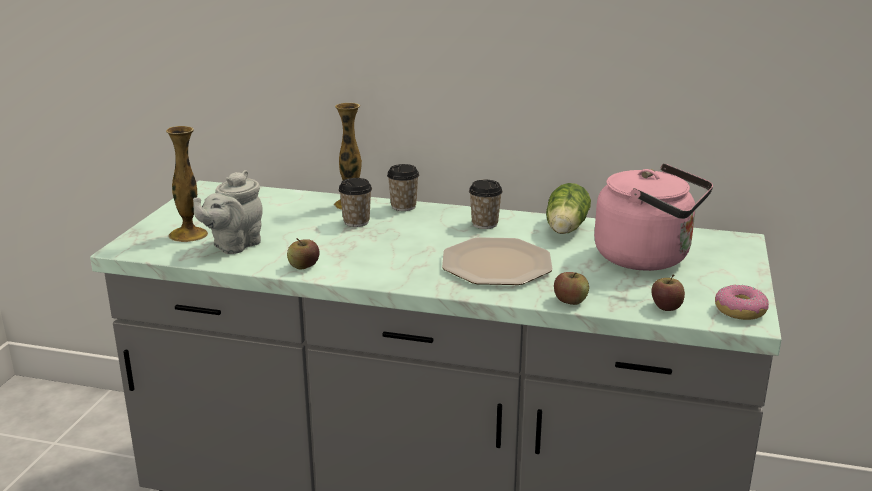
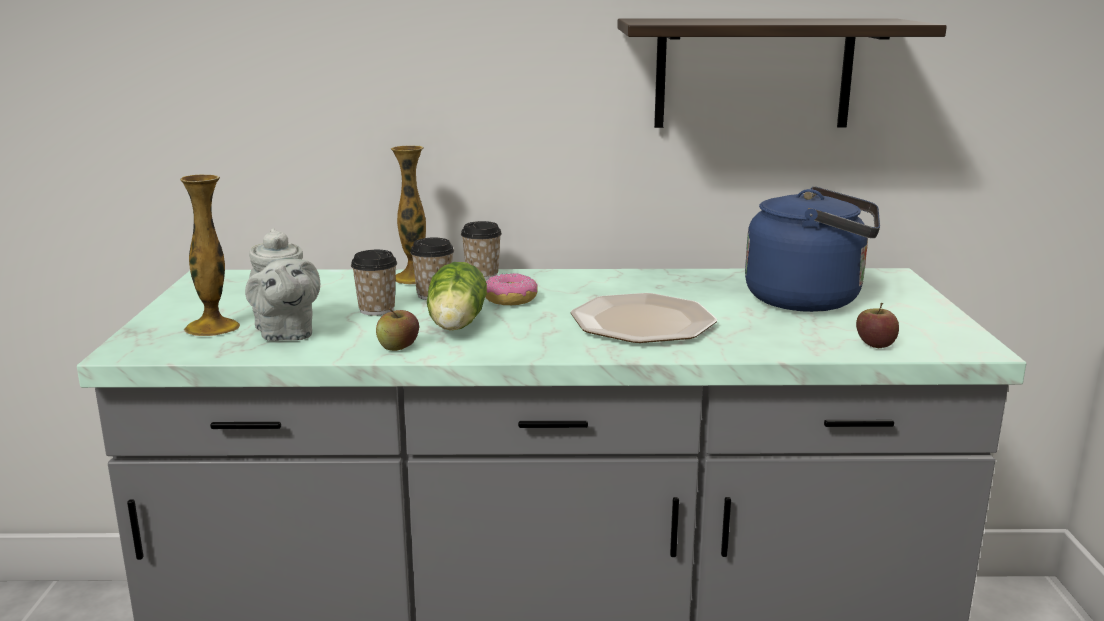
camera: 15 degrees left, 5 degrees down
(234, 245) = (285, 333): grey teapot -> grey teapot turned 45 degrees counterclockwise
(484, 224) = (595, 284): cup -> cup (377, 310)
(565, 229) = (693, 281): lettuce -> lettuce (455, 326)
(570, 300) = (762, 349): apple -> none
(632, 60) = (753, 73): none -> shelf
(648, 258) = (810, 300): pink kettle -> blue kettle
(740, 311) = (958, 340): donut -> donut (510, 299)

